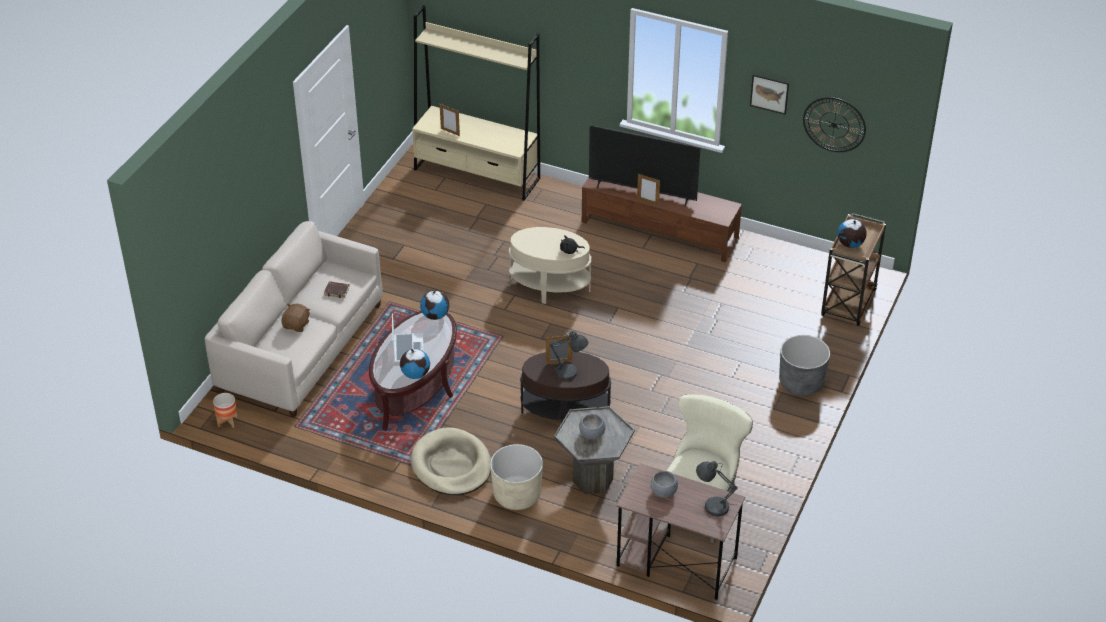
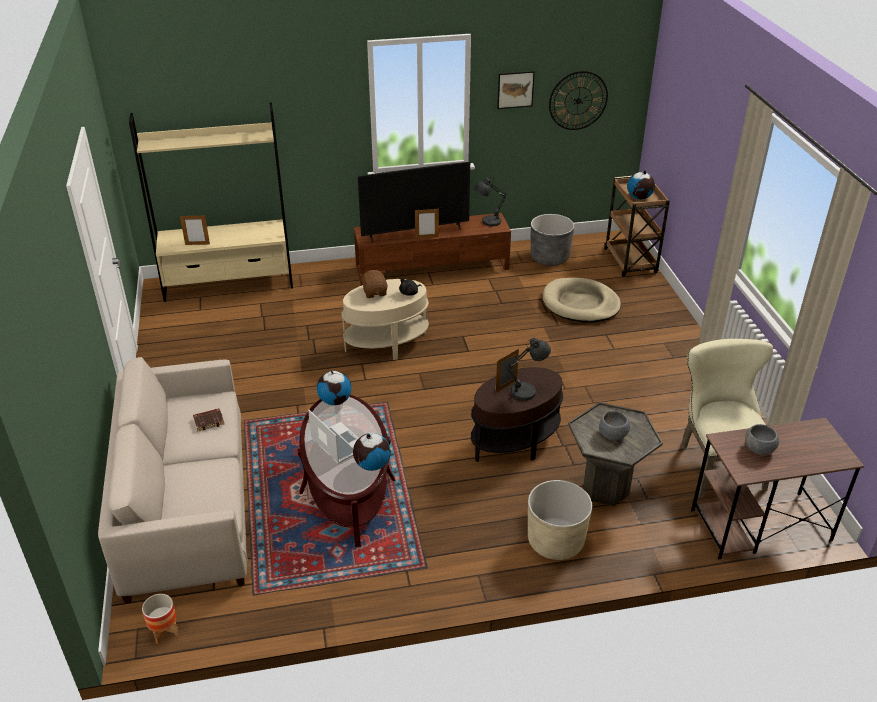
camera: 35 degrees left, 5 degrees down
(297, 325) = (193, 475): brown plush toy -> brown plush toy (375, 292)
(451, 465) = (462, 546): beige dog bed -> beige dog bed (580, 304)
(713, 506) = (814, 439): grey table lamp -> grey table lamp (488, 222)
(801, 383) = (669, 329): grey planter -> grey planter (549, 257)

